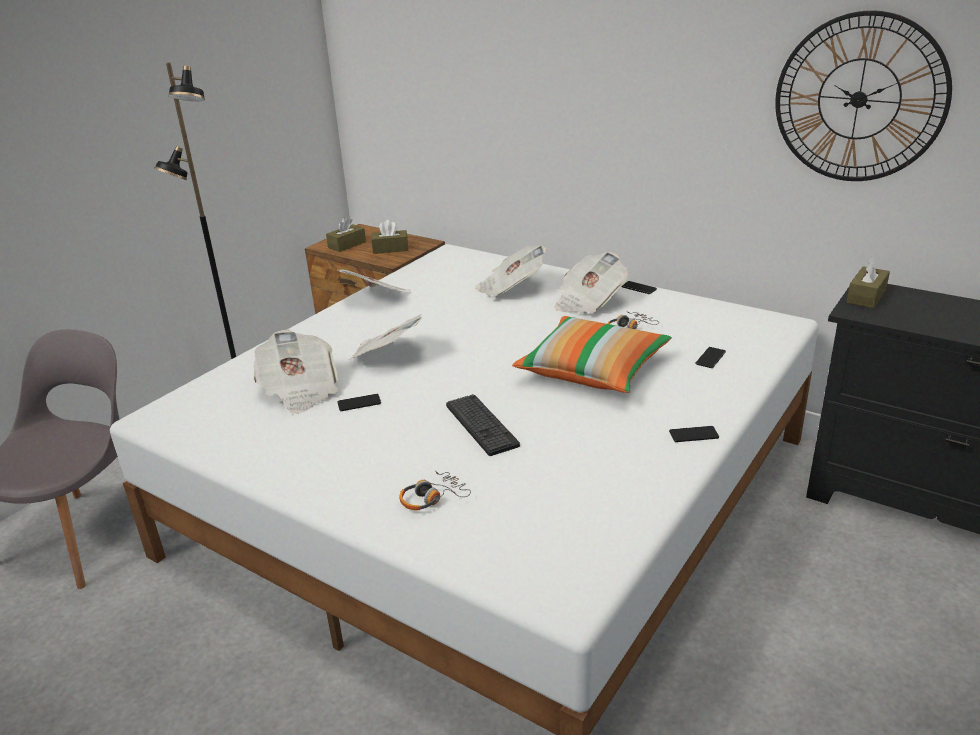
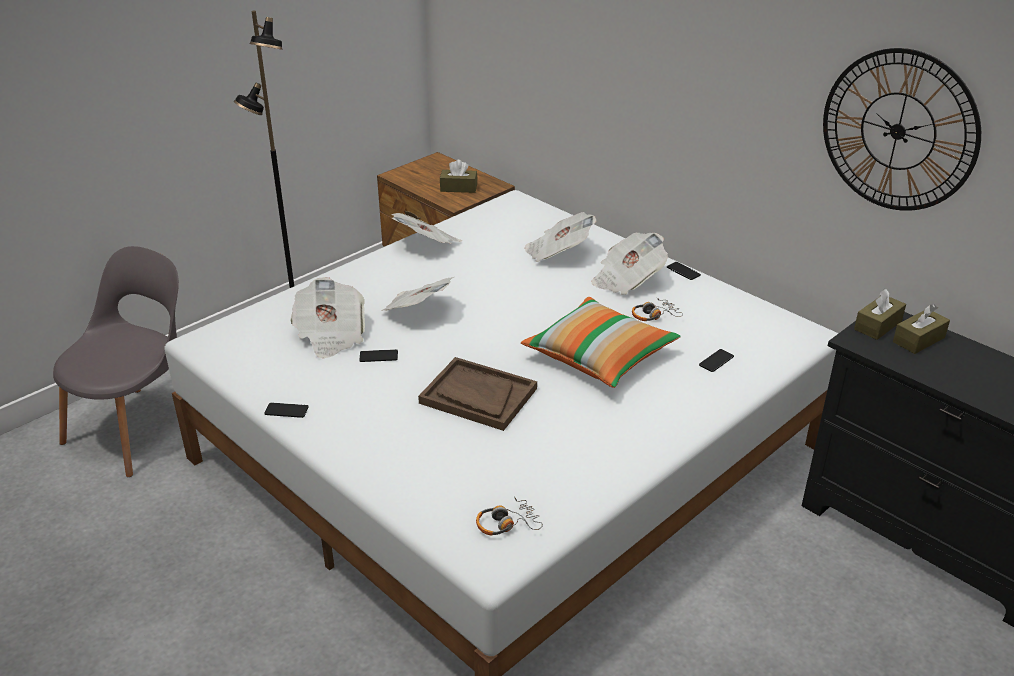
camera: 10 degrees right, 5 degrees up
(347, 245) = (418, 177): brown tissue box -> brown tissue box (918, 340)
(432, 498) = (413, 458): headphones -> headphones (507, 524)
(481, 425) = (478, 396): keyboard -> brown tray
(693, 435) = (662, 437): phone -> phone (286, 411)

